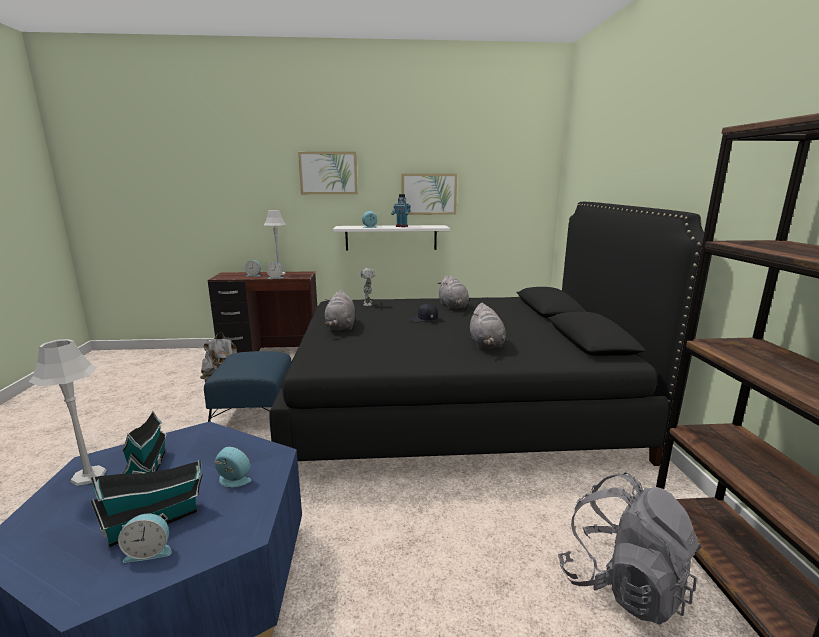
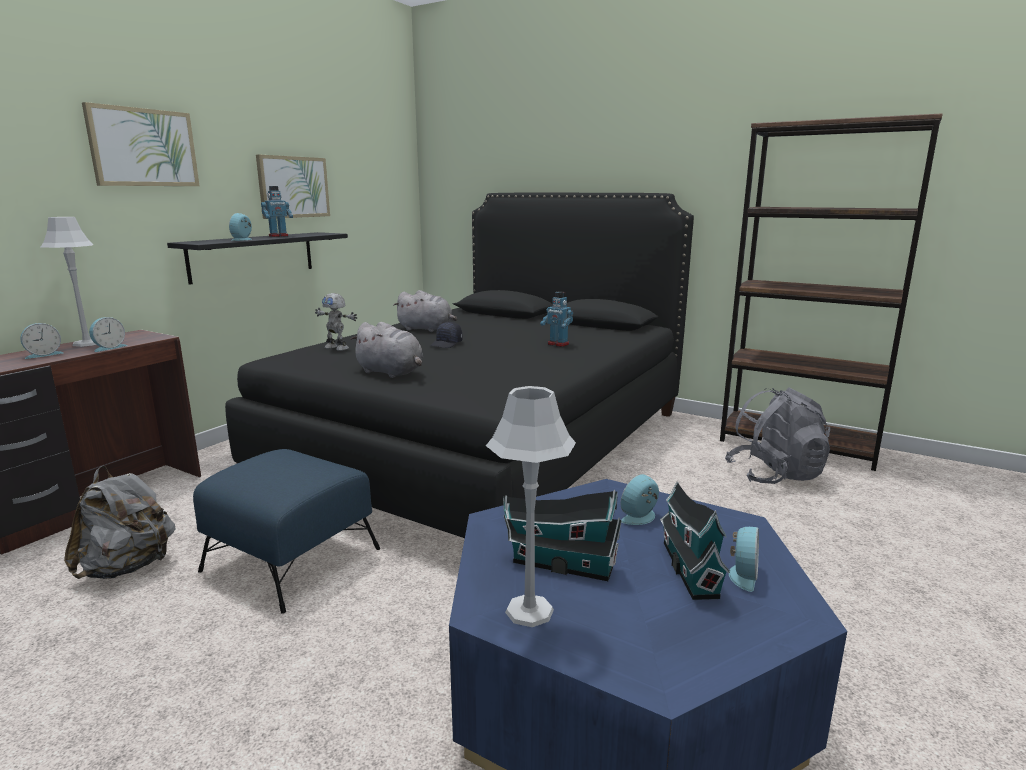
camera: 55 degrees left, 0 degrees up
(391, 237) = (253, 256): white shelf -> black shelf
(486, 344) = (558, 344): grey plush toy -> toy robot

